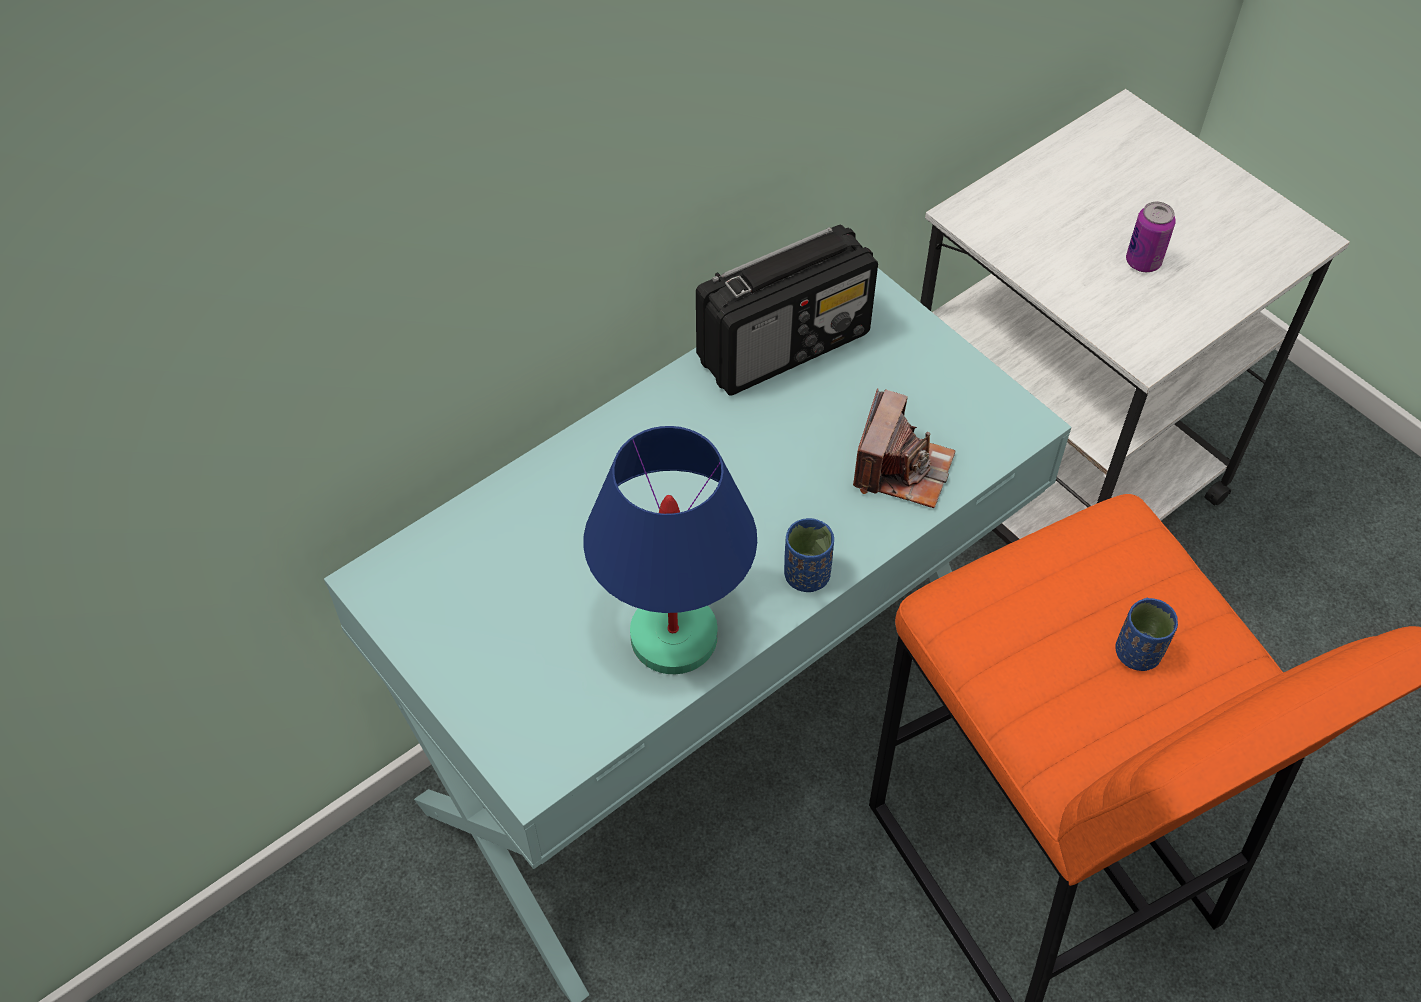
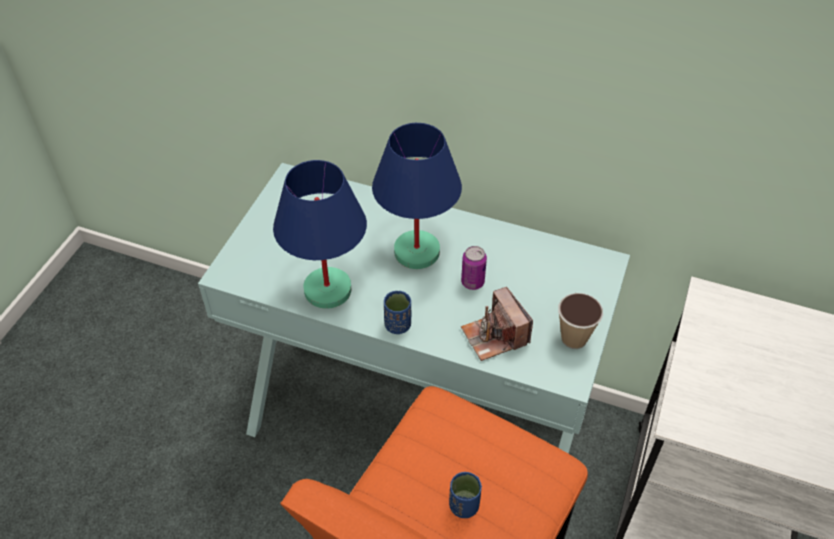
camera: 60 degrees right, 5 degrees down
(675, 483) = (416, 251): none -> blue table lamp
(785, 345) = (537, 255): radio -> none
(901, 469) = (494, 336): camera -> camera turned 75 degrees clockwise
(960, 384) = (574, 339): none -> cup
(1143, 262) = (753, 394): can -> can (472, 282)

